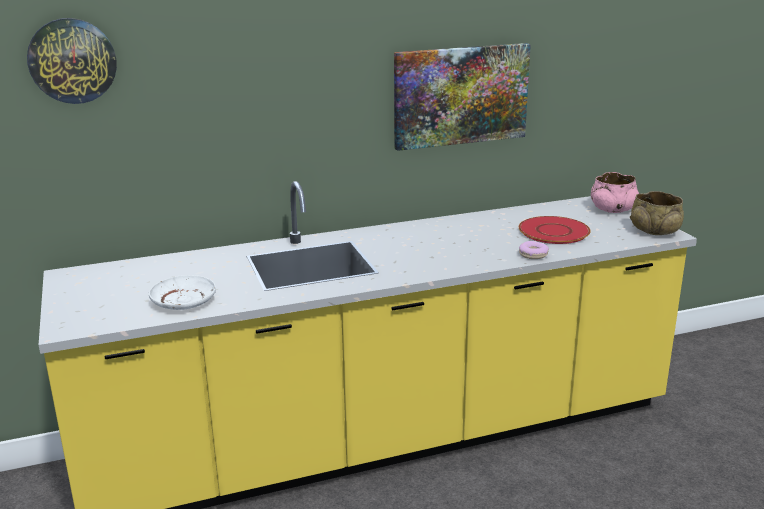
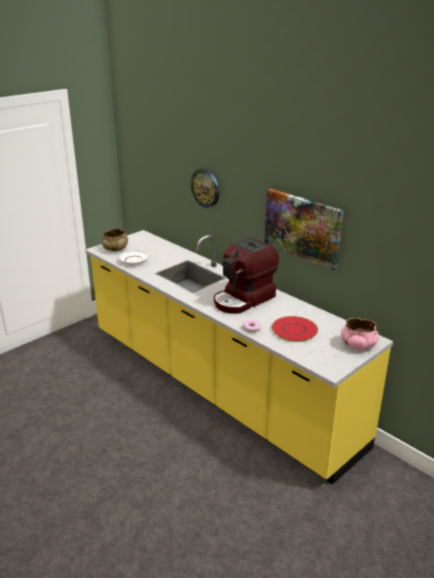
camera: 65 degrees right, 5 degrees up
(72, 61) = (157, 148): wall clock -> wall clock (205, 188)
(439, 243) = (244, 299): none -> coffee machine
(655, 231) = (331, 365): beige bowl -> beige bowl (115, 249)

